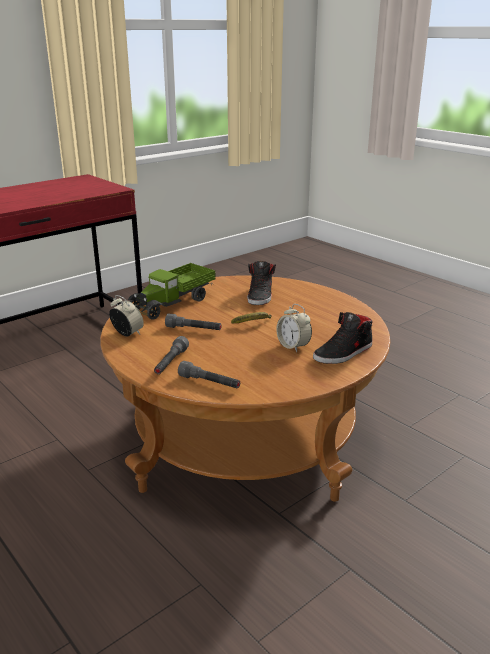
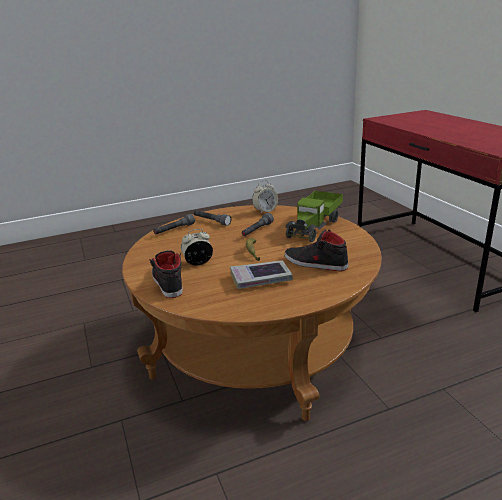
camera: 110 degrees right, 0 degrees up
(173, 303) = (314, 226): toy truck -> toy truck turned 120 degrees counterclockwise
(305, 312) = (261, 279): none -> book

